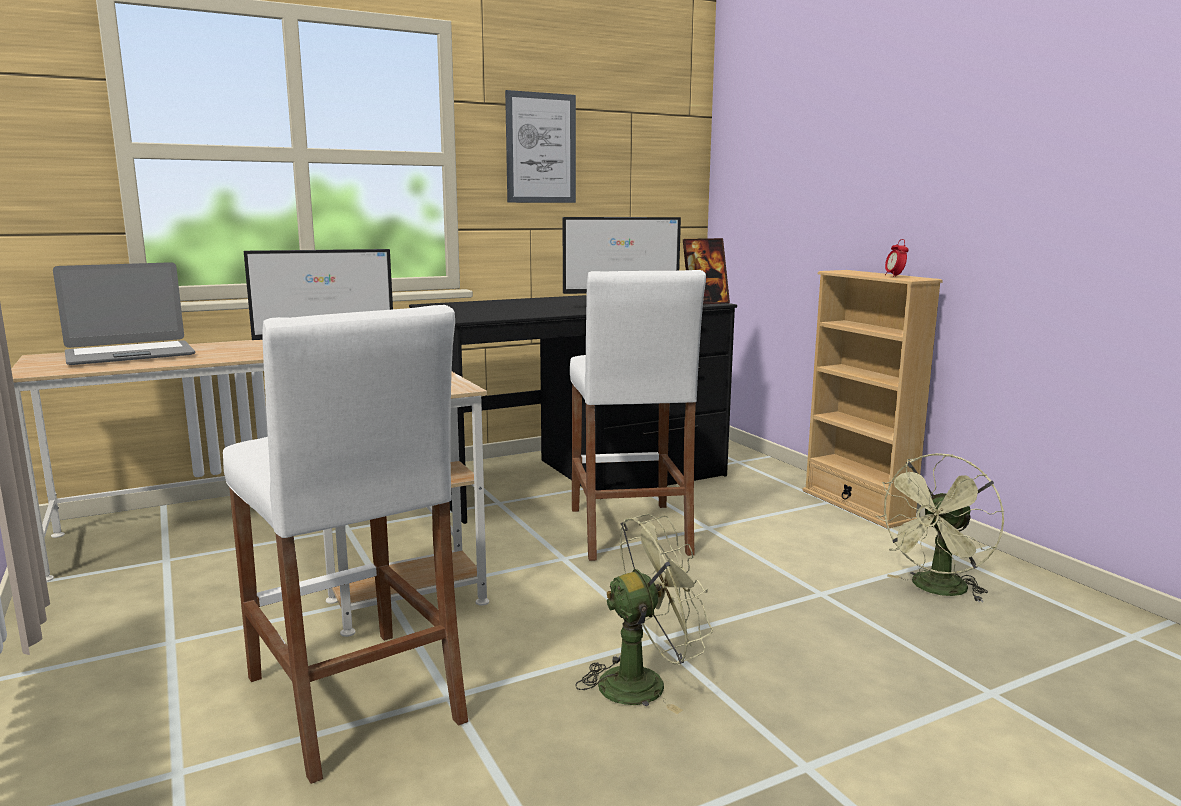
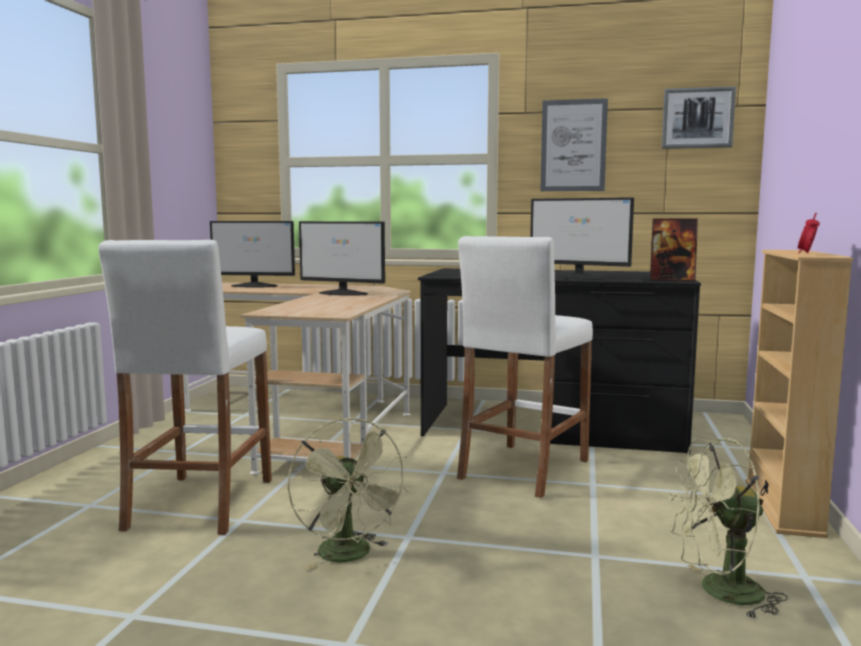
camera: 40 degrees right, 5 degrees down
(130, 355) = (255, 286): laptop -> monitor
(644, 682) = (350, 556): green fan -> green fan turned 45 degrees clockwise
(658, 125) = (697, 118): none -> picture

